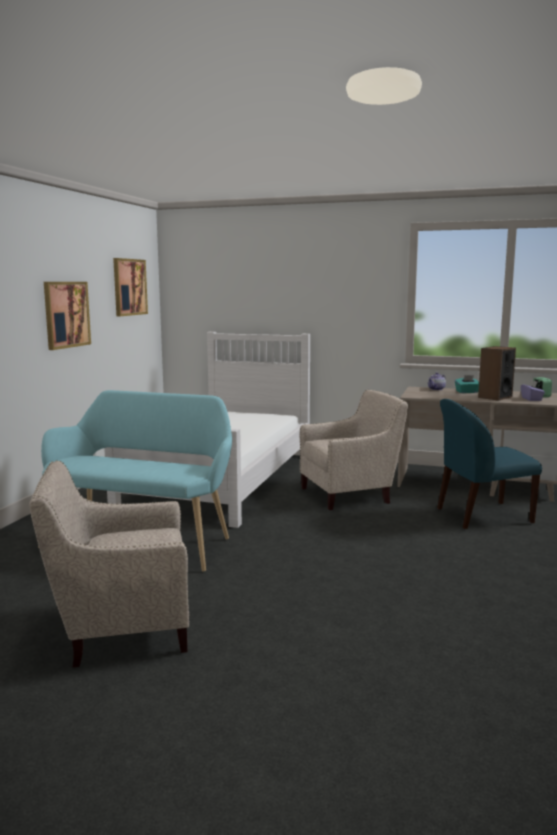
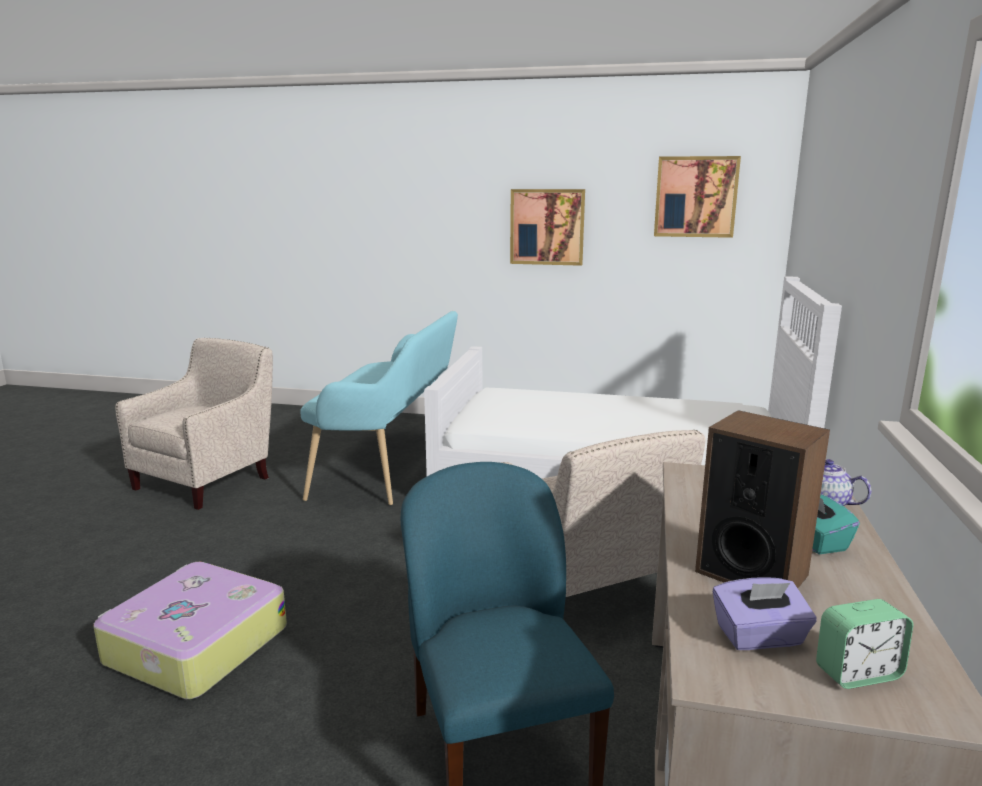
camera: 85 degrees right, 5 degrees up
(120, 627) = (209, 480): beige armchair -> beige armchair turned 45 degrees clockwise
(429, 587) = (195, 645): none -> suitcase

